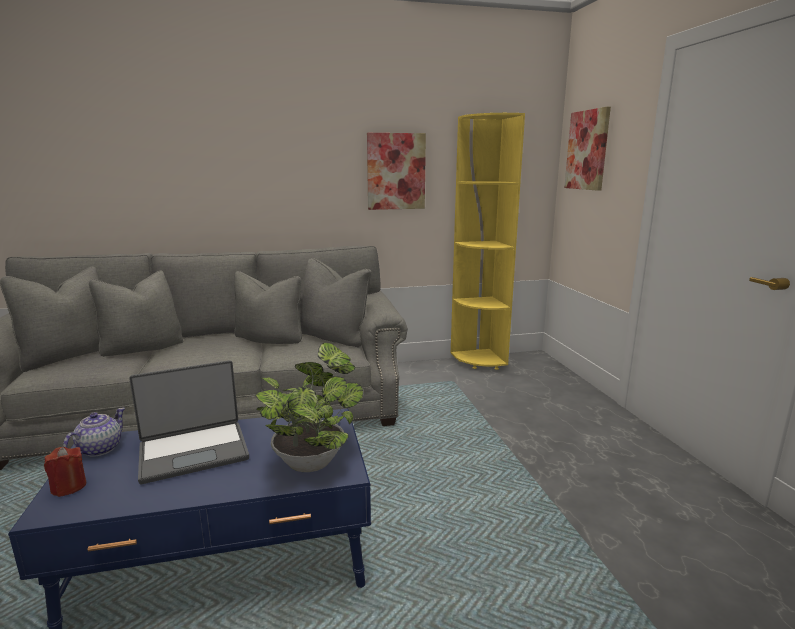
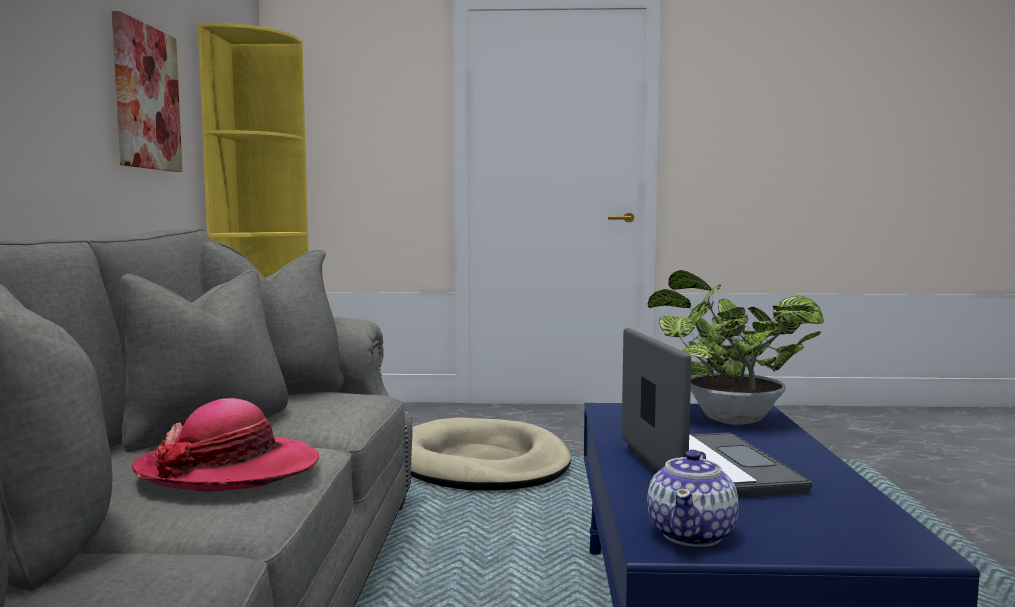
camera: 75 degrees left, 10 degrees down
(69, 487) = (832, 541): red candle -> none
(99, 449) = (692, 534): teapot -> teapot turned 105 degrees counterclockwise
(207, 353) = (229, 469): none -> hat
(481, 437) = (481, 464): none -> beige dog bed
(587, 150) = (333, 106): picture -> none

